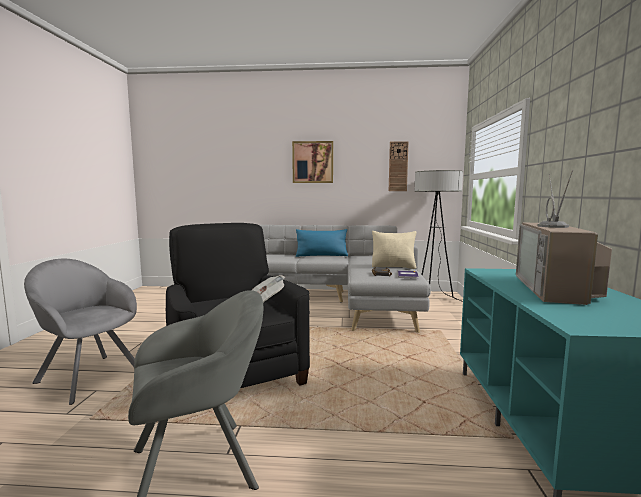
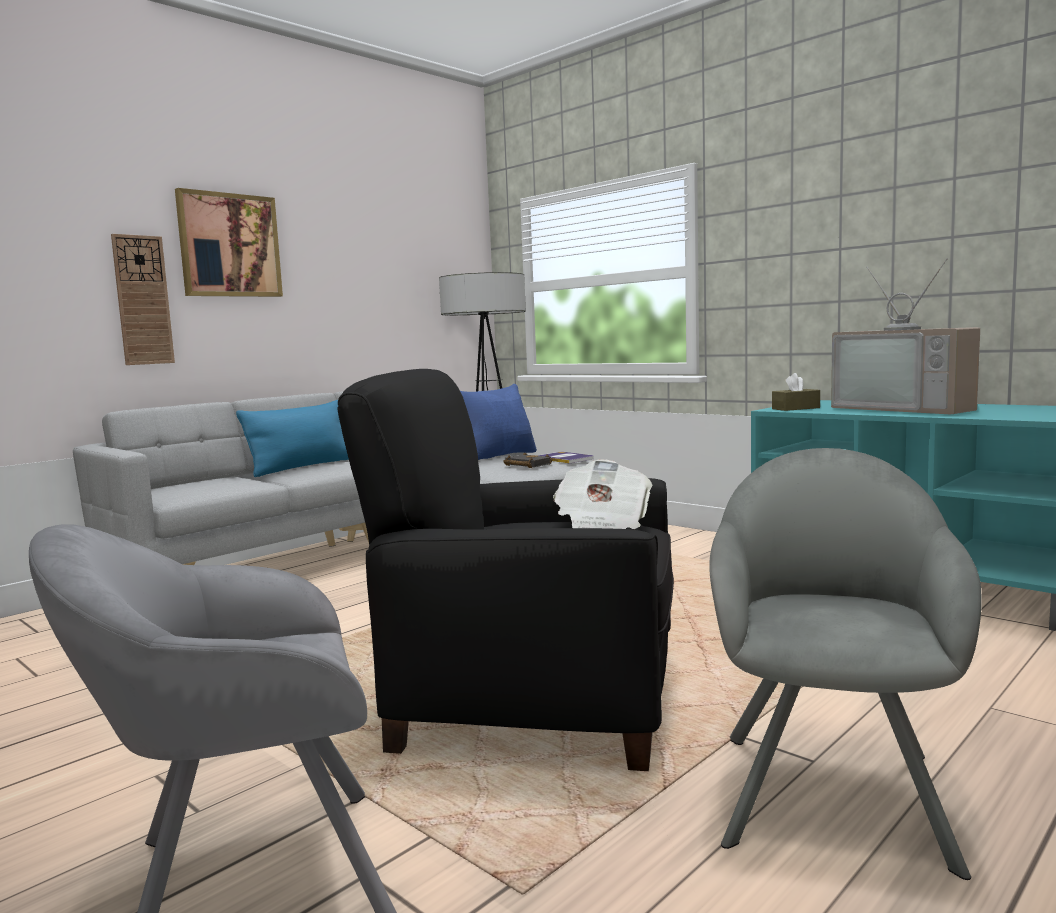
camera: 50 degrees left, 0 degrees up
(393, 267) = (498, 456): beige pillow -> blue pillow
(398, 166) = (398, 264): wall clock -> wall clock (143, 300)
(495, 272) = (795, 408): none -> brown tissue box

